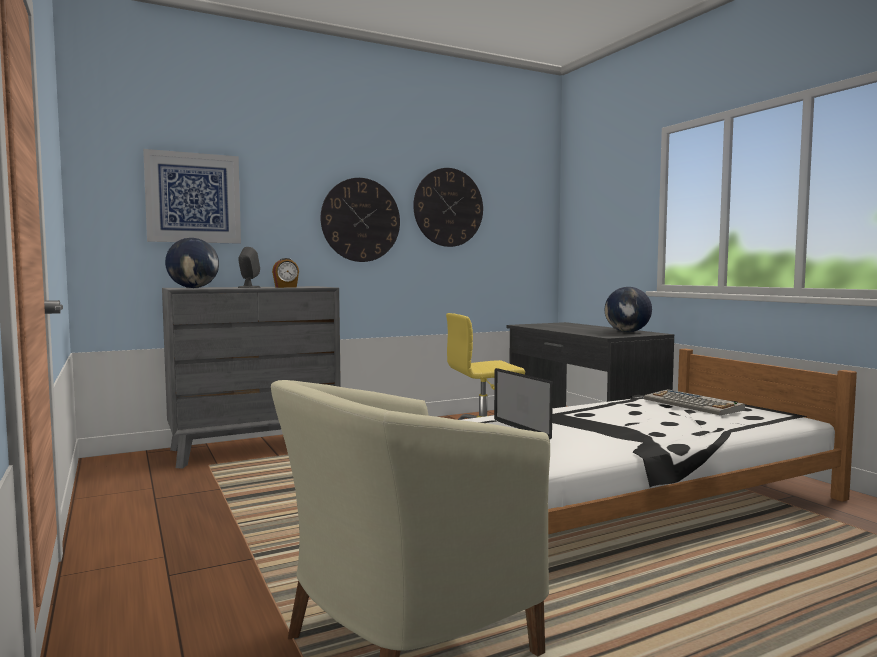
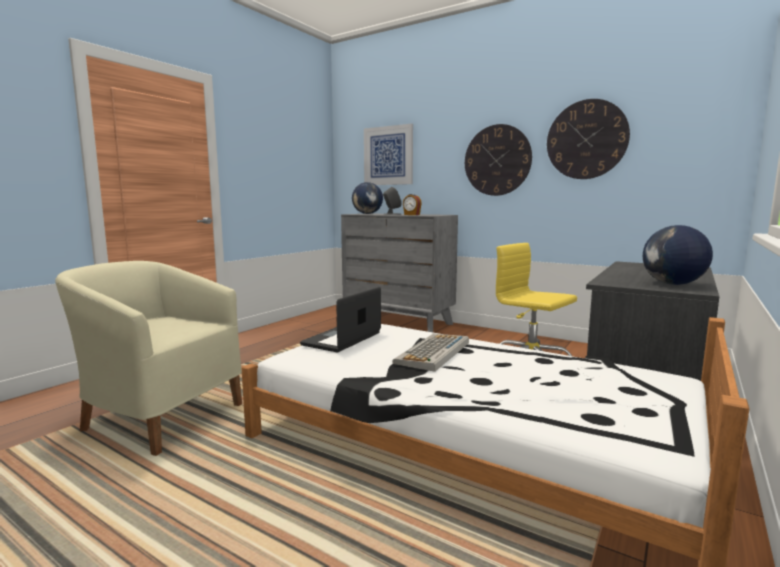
camera: 60 degrees right, 5 degrees up
(693, 404) = (590, 381): keyboard -> keyboard (433, 353)

